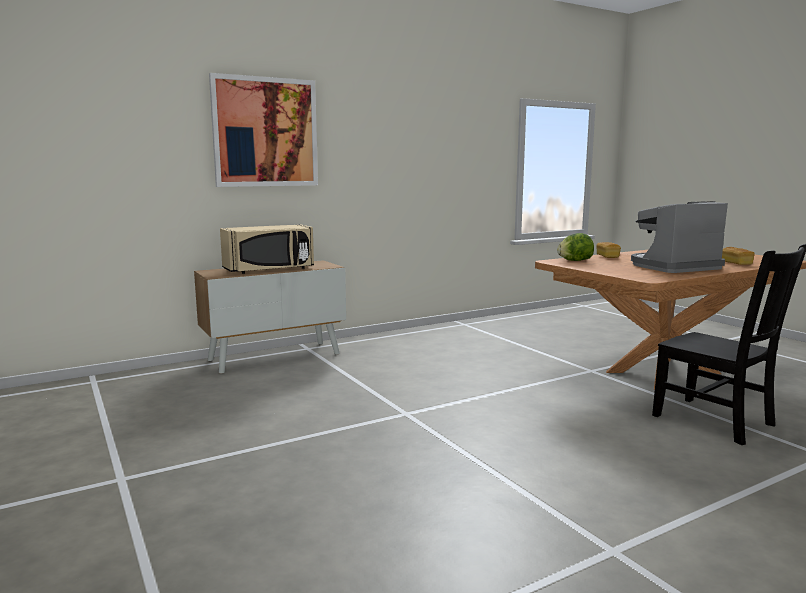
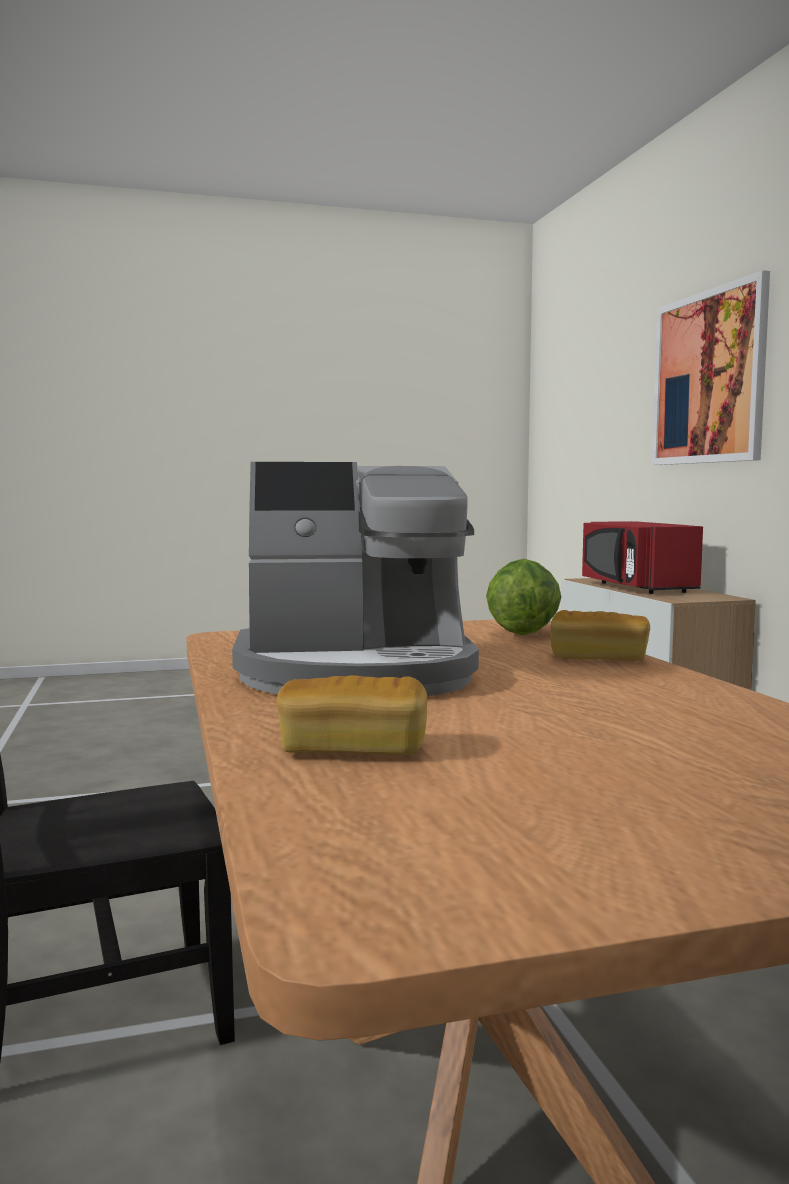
camera: 105 degrees right, 5 degrees down
(270, 270) = (635, 587): beige microwave -> red microwave
(673, 267) = (357, 673): coffee machine -> coffee machine turned 90 degrees clockwise

